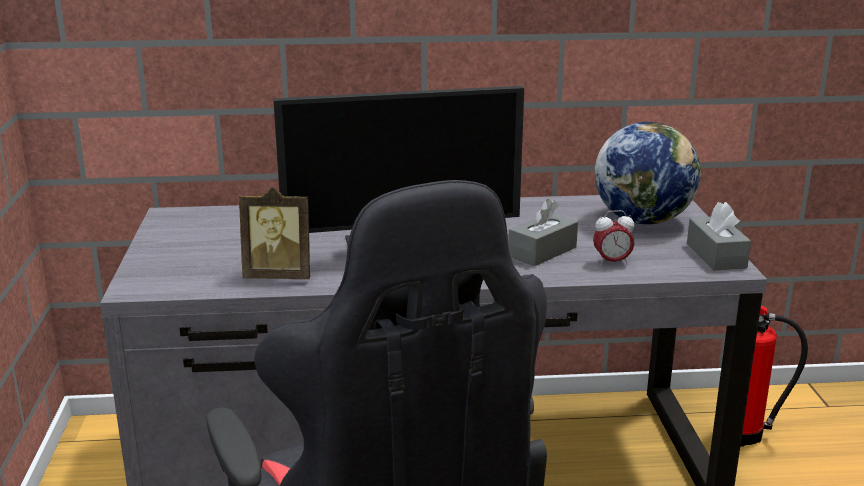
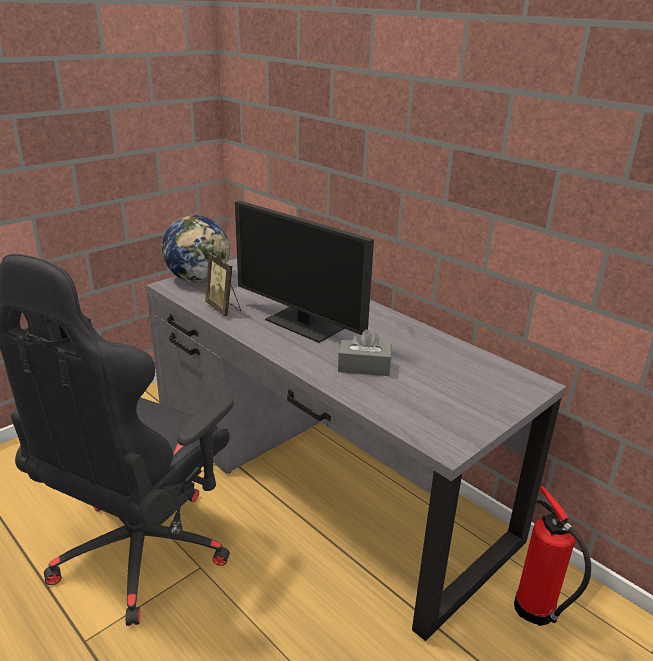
camera: 50 degrees right, 5 degrees up
(612, 262) = (384, 396): alarm clock -> none
(642, 220) = (477, 385): globe -> globe (198, 279)
(716, 256) = (461, 434): grey tissue box -> none

